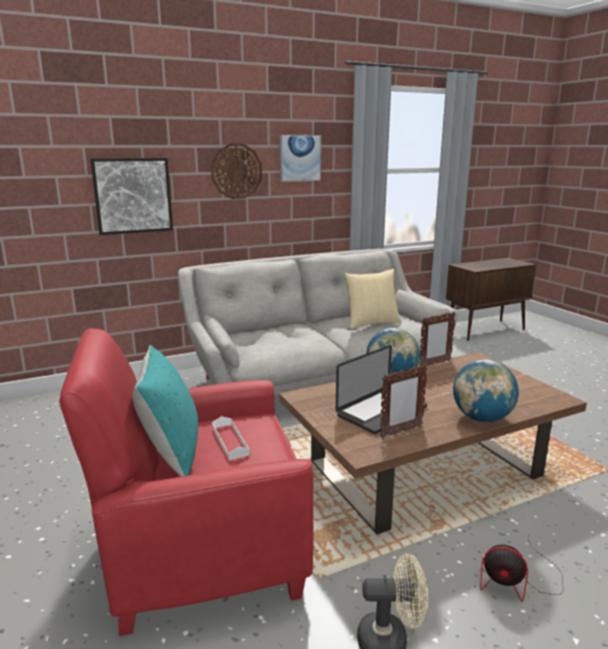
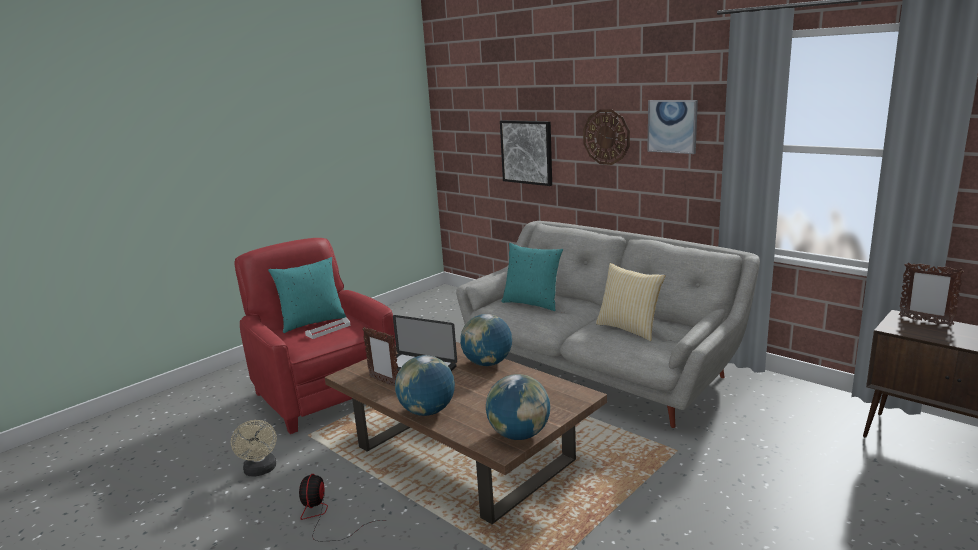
camera: 70 degrees right, 0 degrees up
(272, 339) = (532, 303): none -> turquoise pillow
(434, 364) = (544, 376): picture frame -> picture frame (924, 321)
(537, 389) = (519, 434): none -> globe

